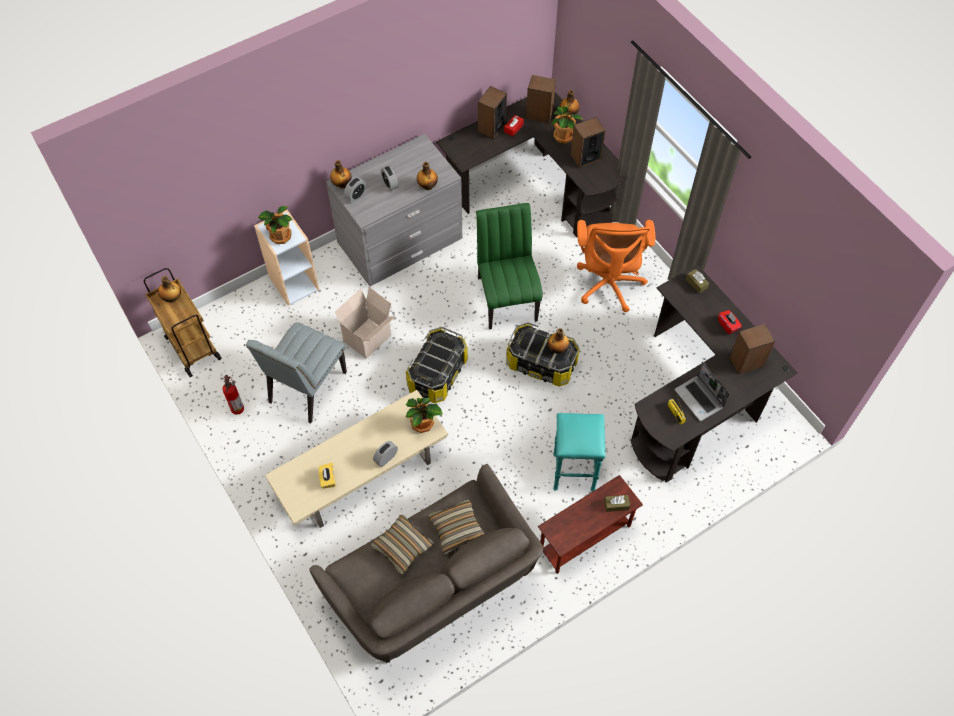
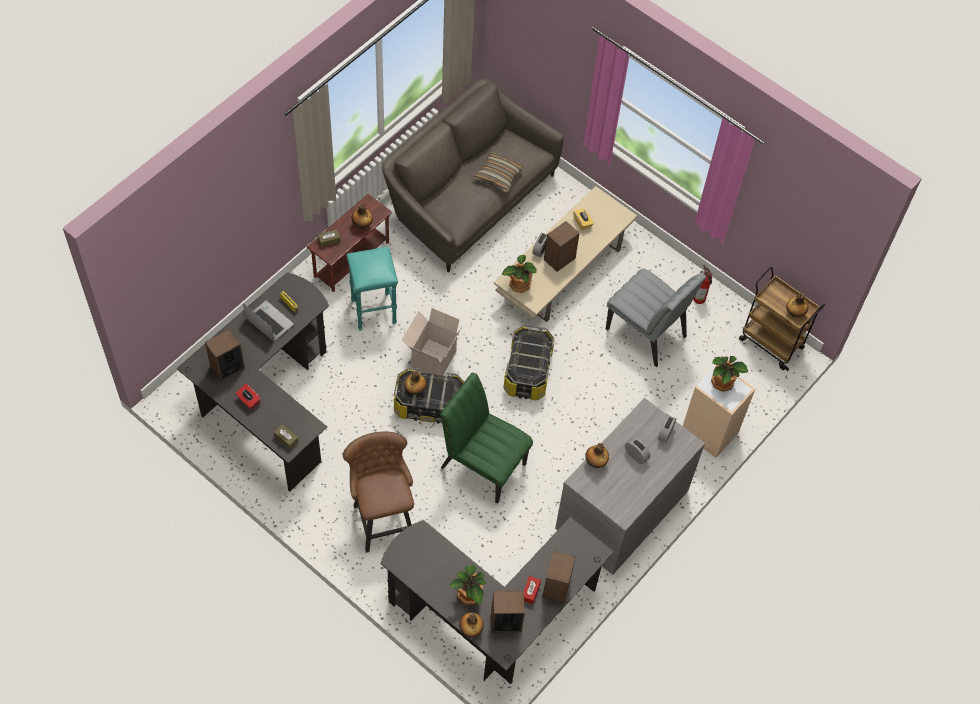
camera: 160 degrees right, 0 degrees up
(307, 386) = (645, 332): grey chair -> grey chair turned 120 degrees clockwise
(342, 184) = (686, 443): bottle -> bottle (362, 225)
(368, 339) = (608, 390): cardboard box -> cardboard box (432, 358)
(457, 529) = (458, 198): pillow -> none
(507, 299) = (483, 466): green chair -> green chair turned 150 degrees clockwise
(585, 157) = (436, 571): speaker -> speaker (559, 259)
(607, 280) = (382, 515): orange office chair -> brown stool

